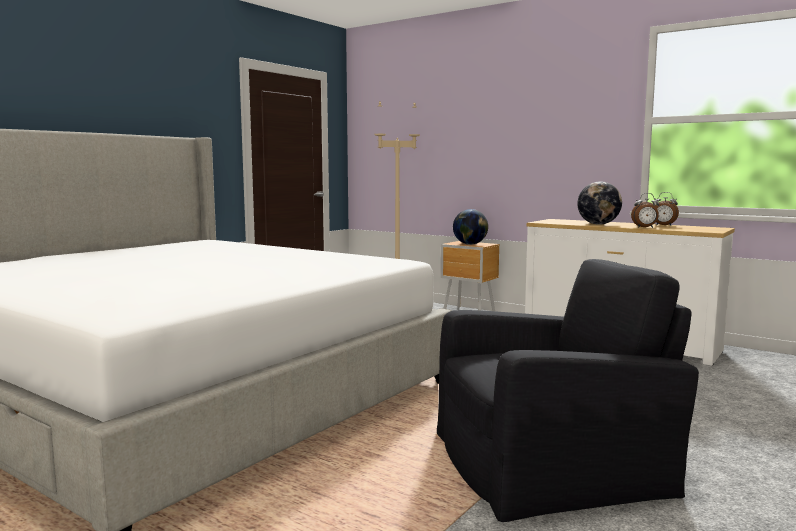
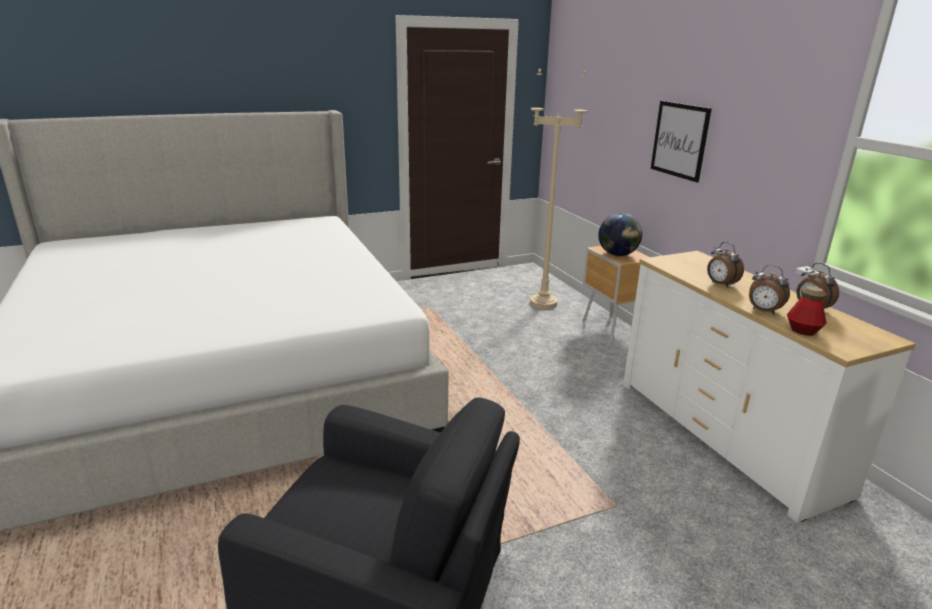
camera: 30 degrees right, 15 degrees up
(505, 147) = (679, 140): none -> picture
(598, 224) = (720, 284): globe -> alarm clock
(680, 229) = (803, 331): none -> bottle

